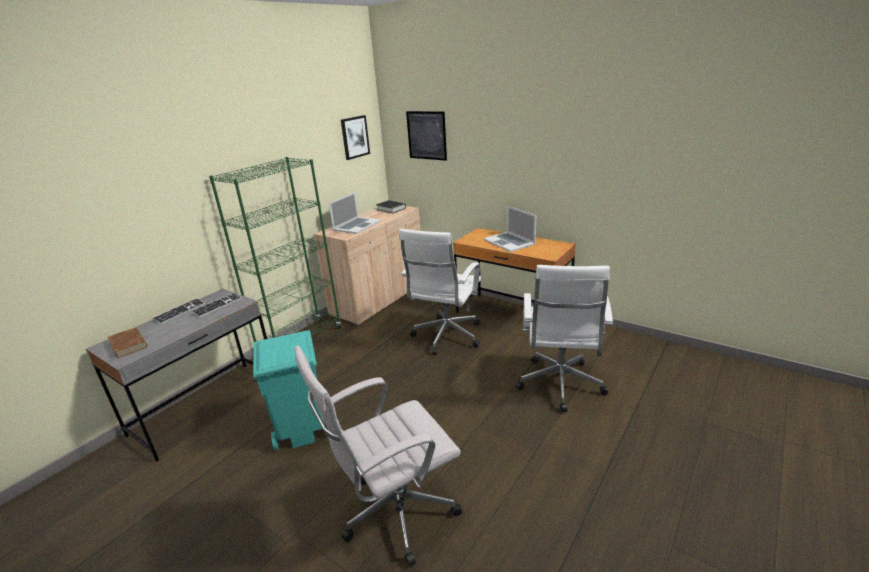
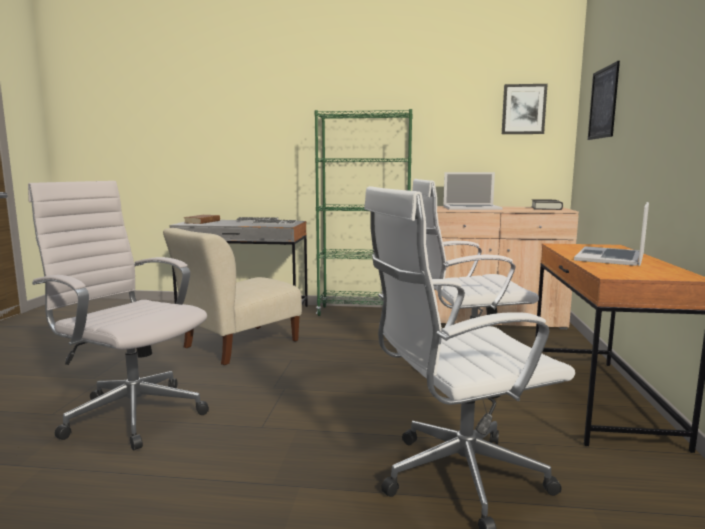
camera: 60 degrees right, 15 degrees down
(301, 428) = (237, 345): turquoise trash can -> beige chair

